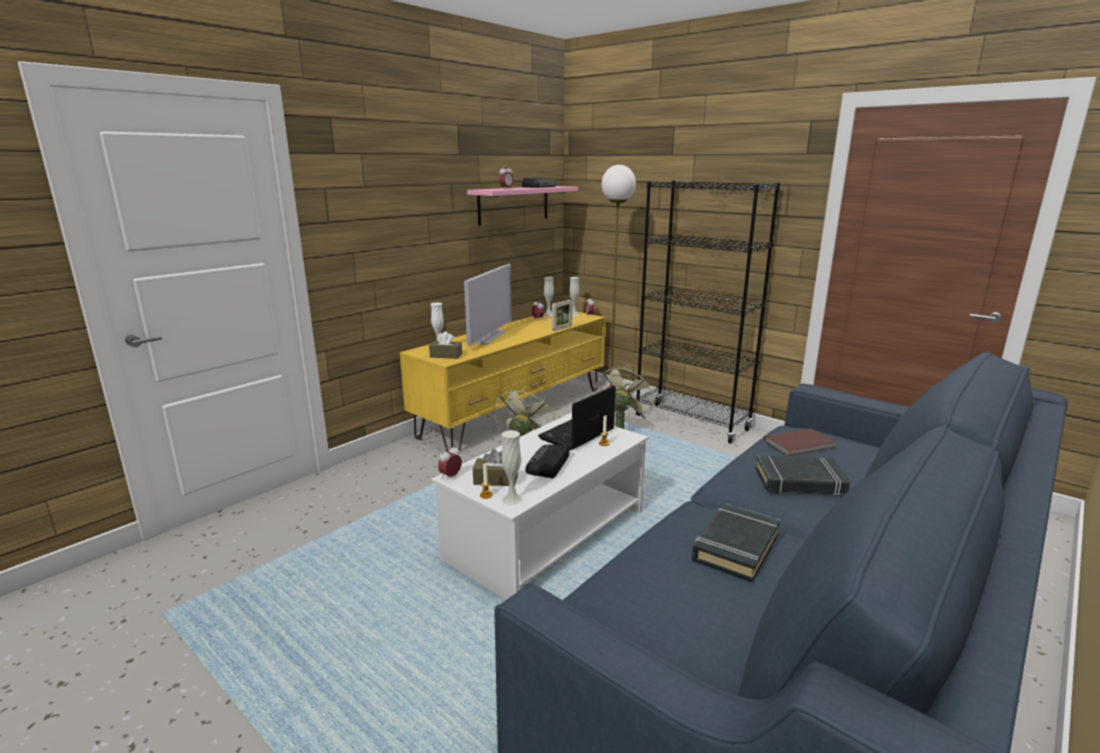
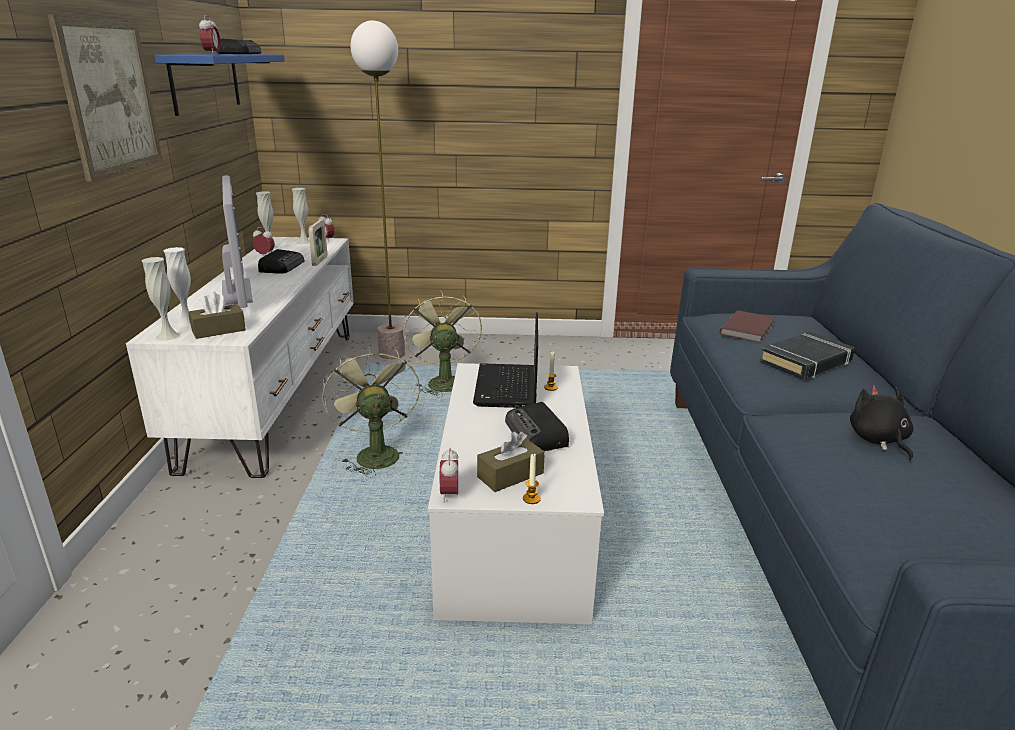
camera: 40 degrees left, 5 degrees up
(423, 214) = (110, 97): none -> picture
(512, 499) = (567, 490): white vase -> white vase (168, 336)
(514, 204) = (205, 82): pink shelf -> blue shelf
(515, 411) = (278, 392): yellow tv stand -> white tv stand
(535, 327) = (282, 266): none -> radio
(691, 422) = (496, 346): black bookcase -> none
(735, 547) = (878, 440): black book -> black plush toy

